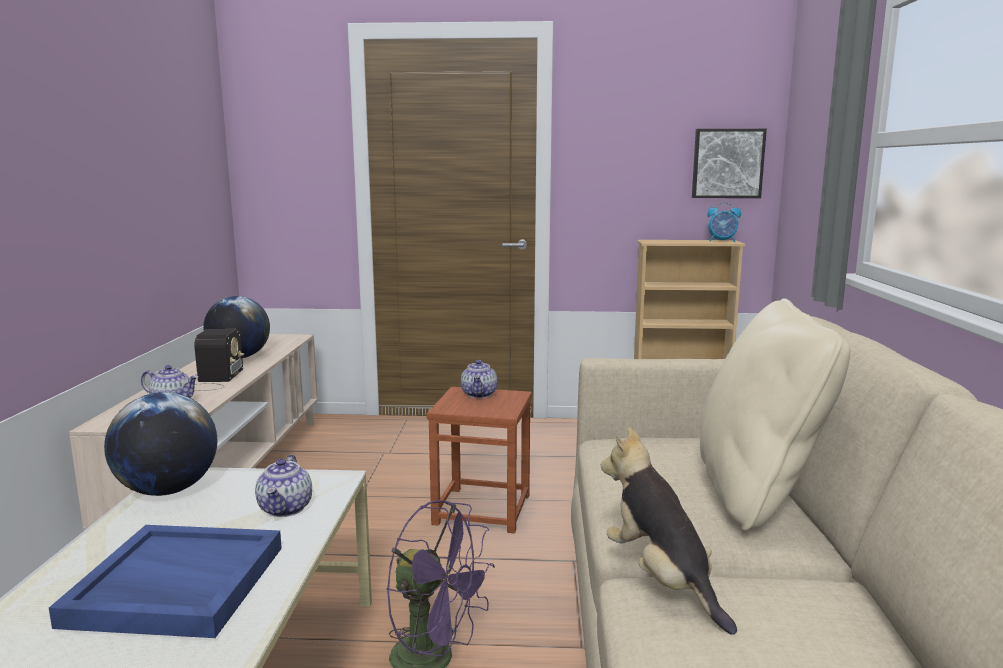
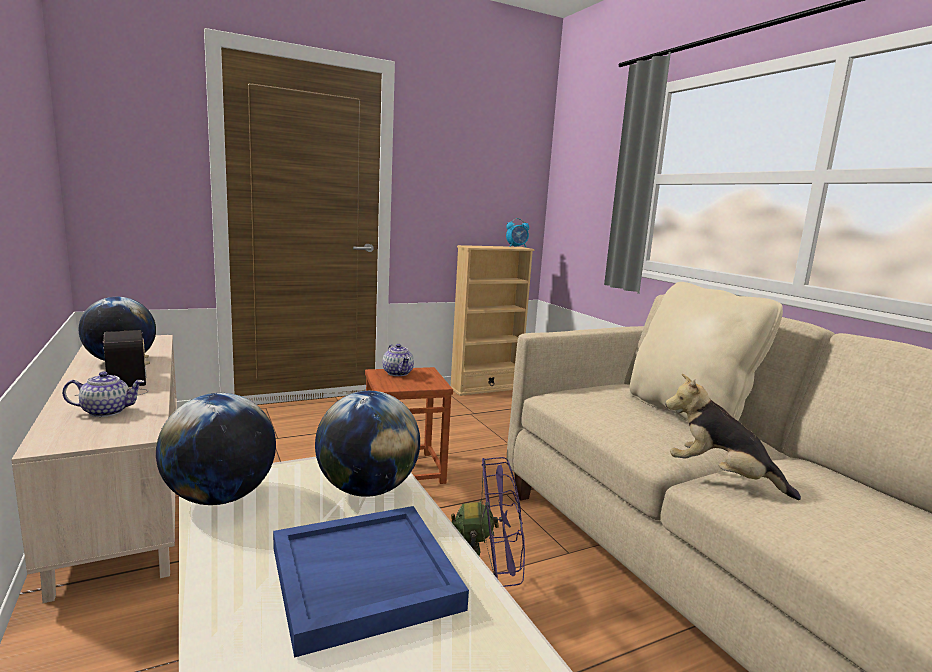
camera: 30 degrees left, 0 degrees up
(286, 509) = (367, 490): teapot -> globe
(727, 163) = (514, 190): picture -> none

